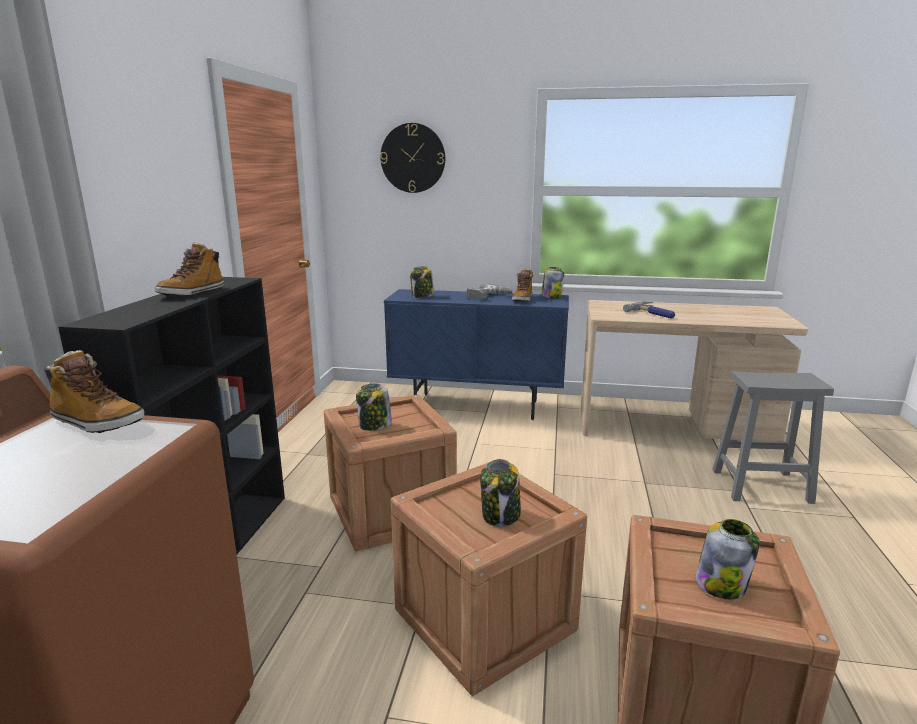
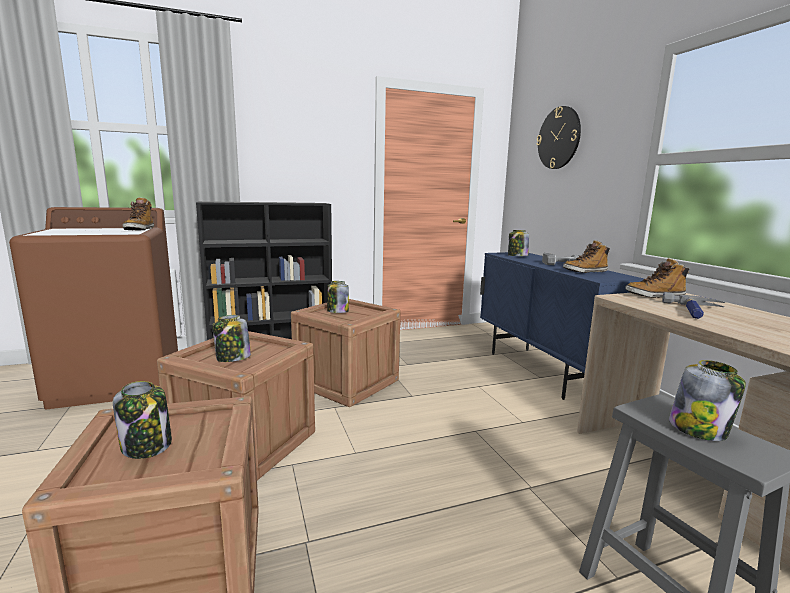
camera: 60 degrees right, 5 degrees down
(192, 293) = (278, 202): boot -> boot (654, 296)
(551, 297) = (622, 276): jar -> jar (699, 429)

